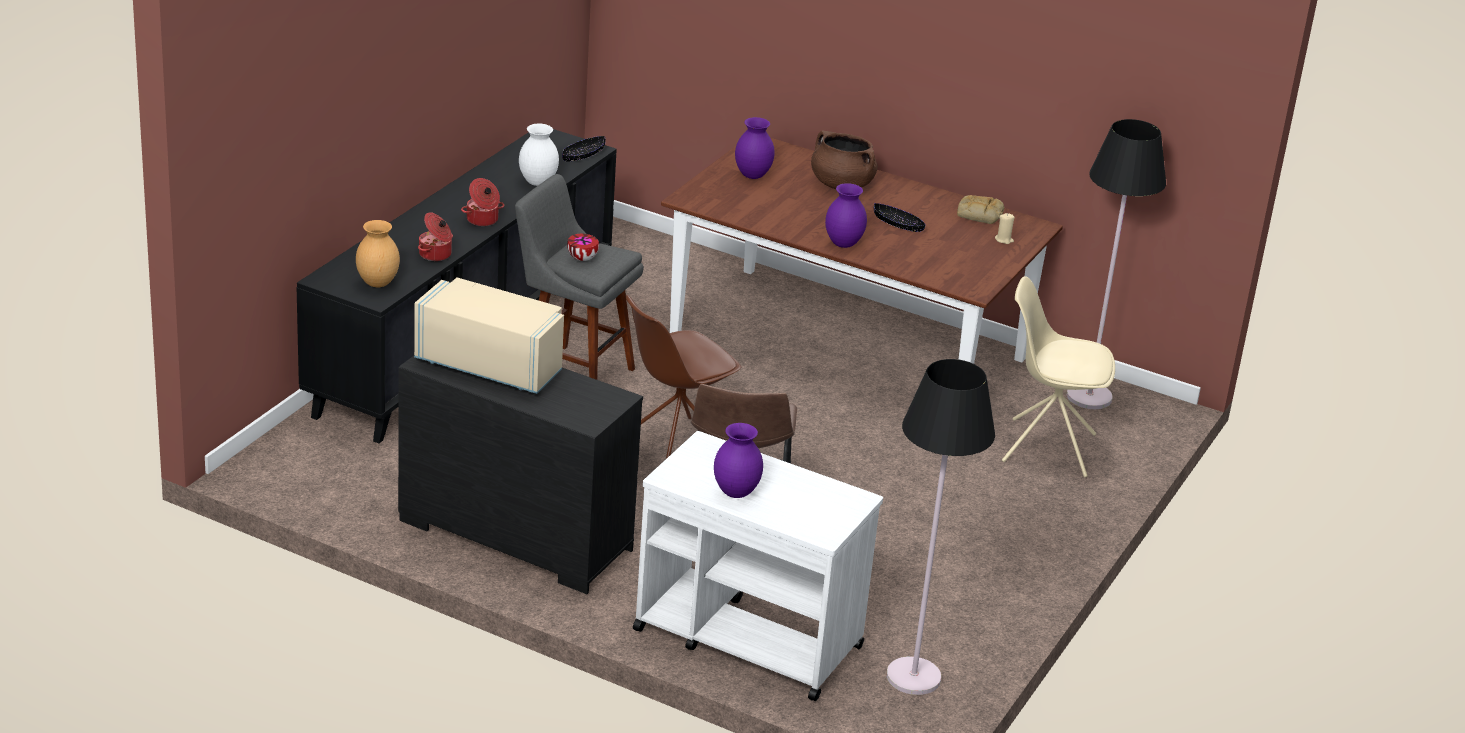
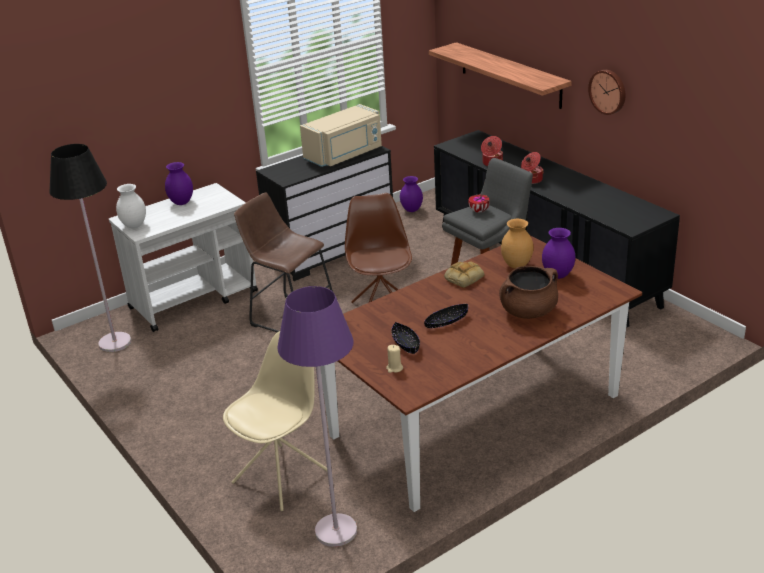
camera: 120 degrees right, 0 degrees up
(330, 148) = (510, 75): none -> shelf
(378, 283) = (465, 147): brown vase -> brown vase (516, 266)
(454, 51) = (608, 91): none -> wall clock
(538, 182) = (581, 202): white vase -> white vase (134, 226)
(583, 155) = (621, 222): black bowl -> black bowl (405, 343)
(844, 244) = (427, 290): purple vase -> purple vase (411, 210)
(979, 214) = (446, 368): bread -> bread (464, 277)
(1089, 397) = (336, 531): black floor lamp -> purple floor lamp

